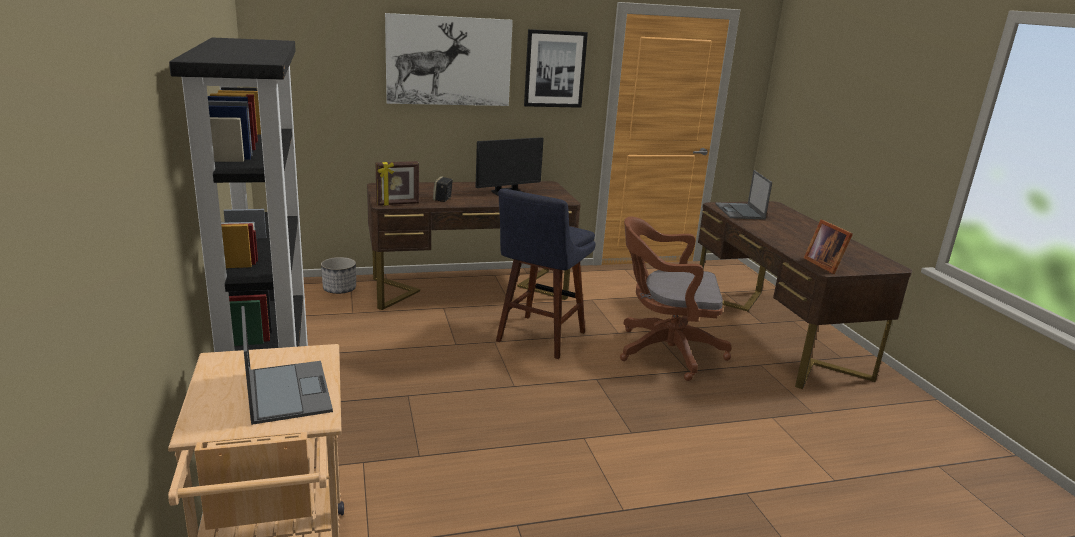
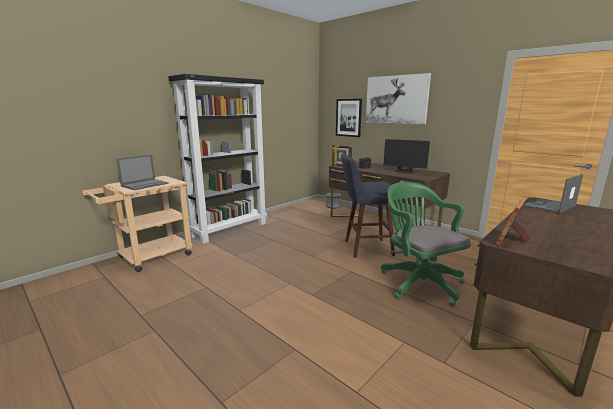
camera: 60 degrees right, 5 degrees down
(555, 69) = (457, 101): picture -> picture (348, 117)
(663, 351) = (418, 281): brown office chair -> green office chair

